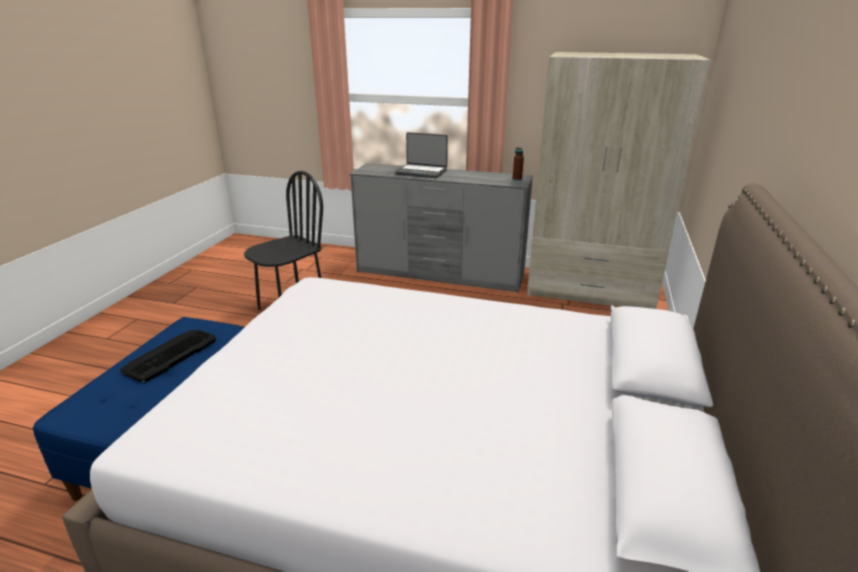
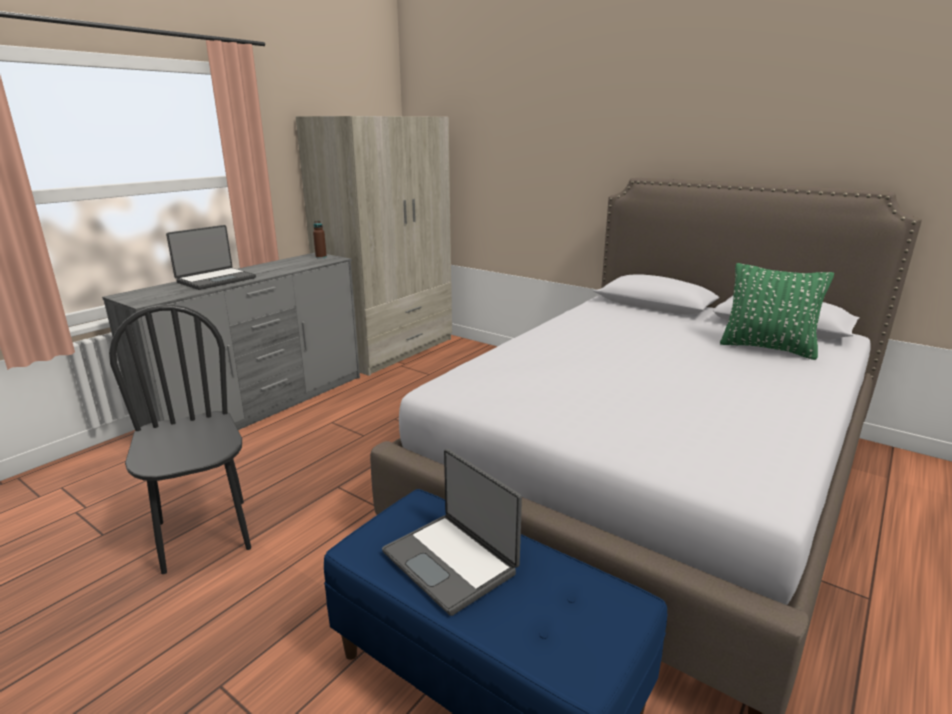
camera: 70 degrees left, 5 degrees down
(170, 355) = (451, 561): keyboard -> laptop
(533, 464) = (767, 348): none -> green pillow

